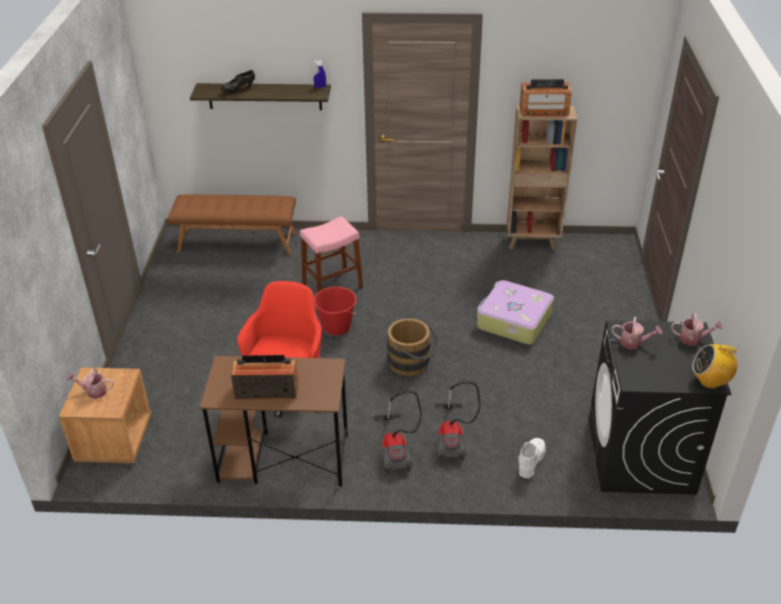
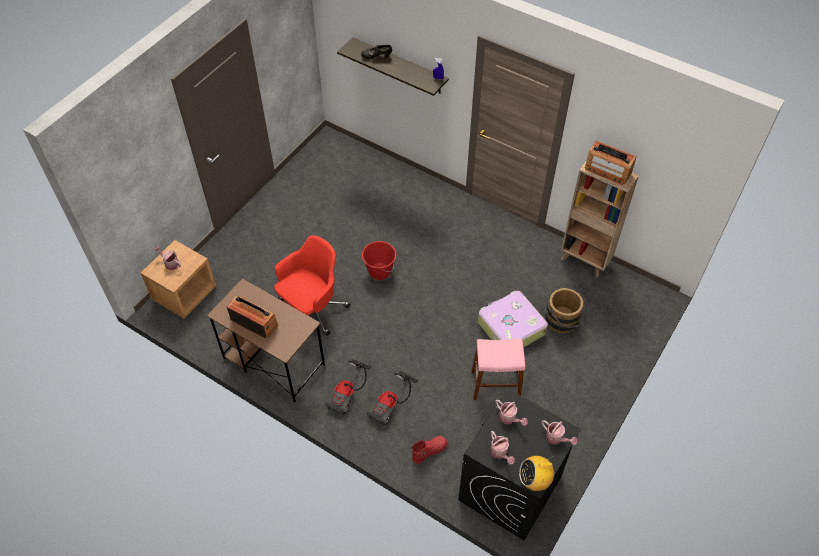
camera: 30 degrees right, 15 degrees up
(237, 242) = (363, 161): brown bench -> none
(332, 286) = (402, 234): pink stool -> pink stool (495, 385)
(412, 363) = (409, 329): brown bucket -> brown bucket (564, 322)
(530, 462) = (429, 451): white boot -> red boot
(655, 374) = (500, 453): none -> watering can
(710, 381) = (534, 480): radio -> radio turned 45 degrees counterclockwise

